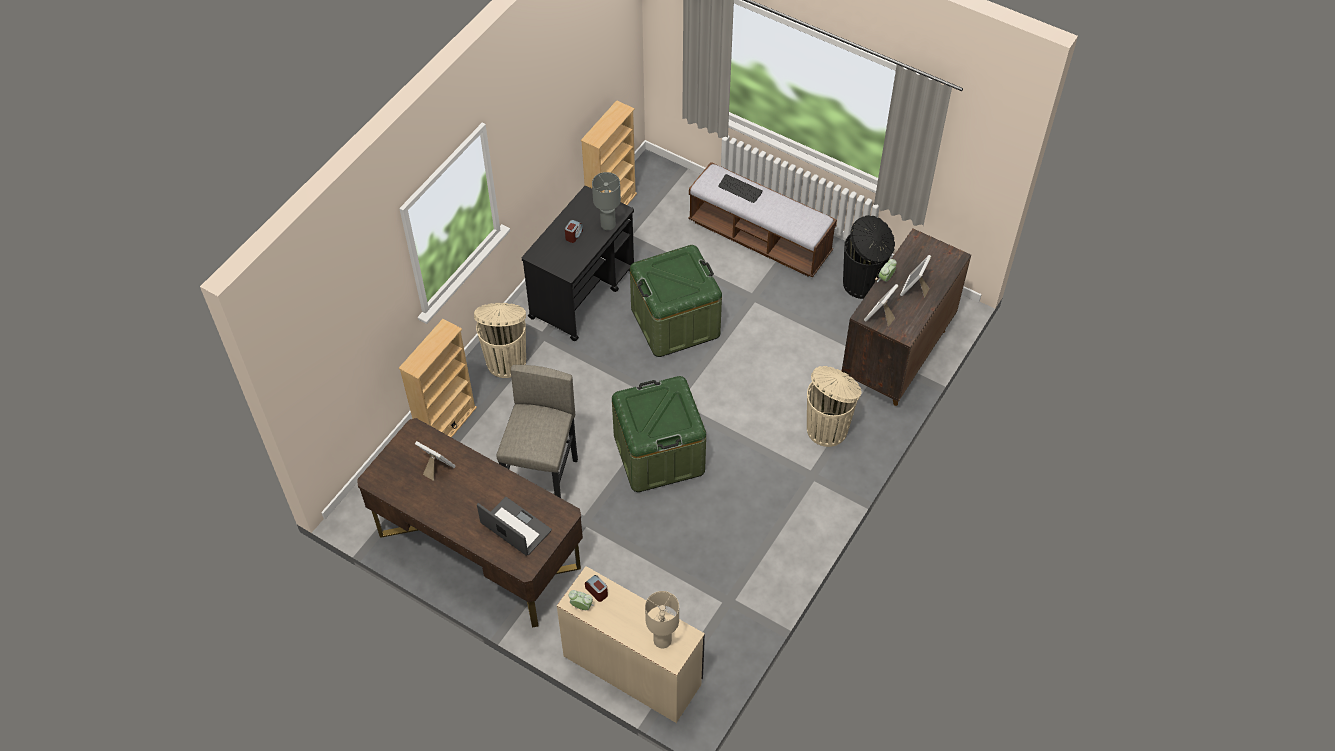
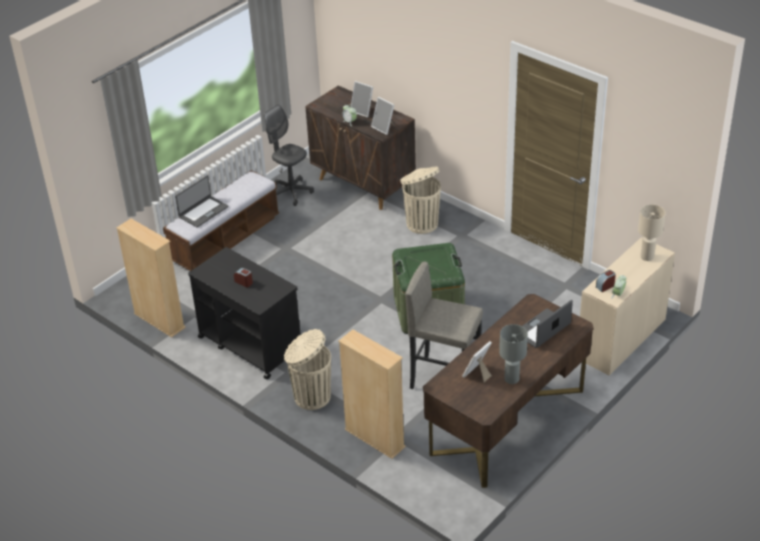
camera: 80 degrees left, 15 degrees down
(608, 225) = (239, 261): grey table lamp -> grey table lamp (512, 379)
(675, 322) = (298, 292): green storage box -> none
(740, 189) = (203, 212): keyboard -> laptop
(863, 284) = (291, 192): black trash can -> grey office chair

